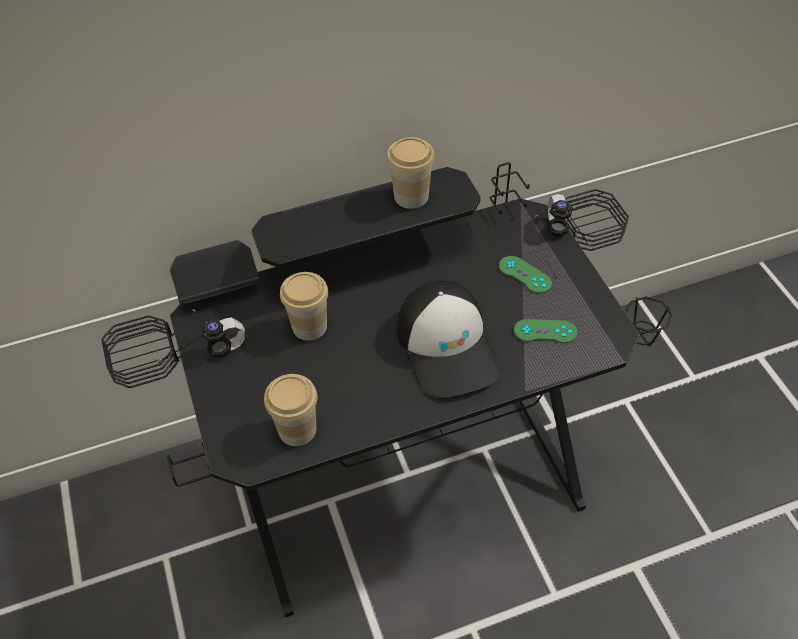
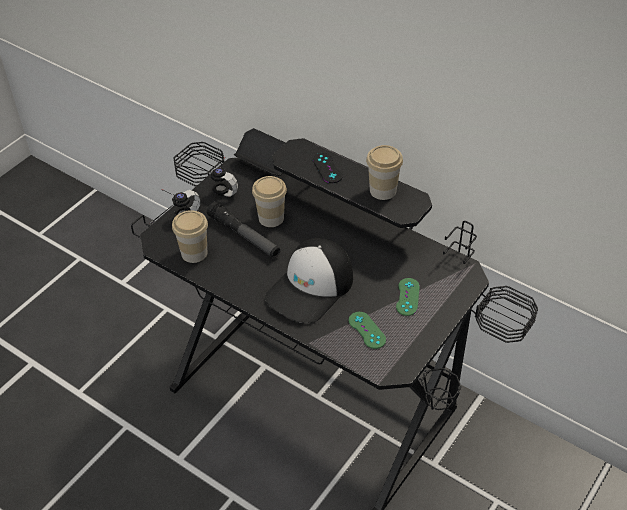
camera: 55 degrees right, 5 degrees down
(314, 366) = (244, 236): none -> flashlight
(332, 221) = (327, 168): none -> black game controller
(553, 243) = (452, 298): headphones -> headphones (171, 219)

